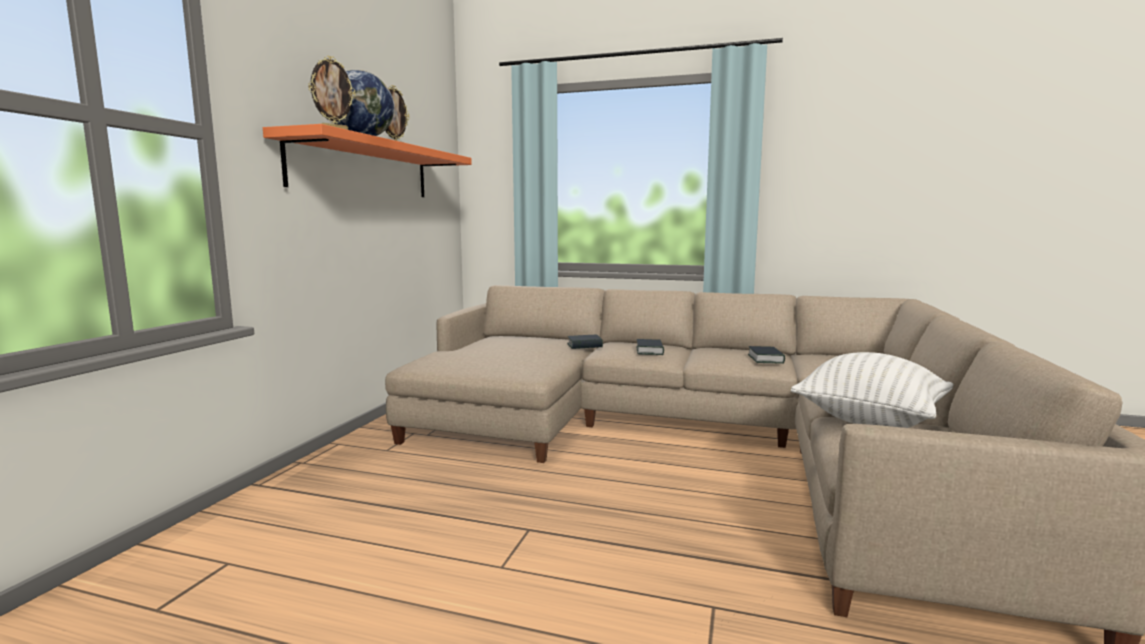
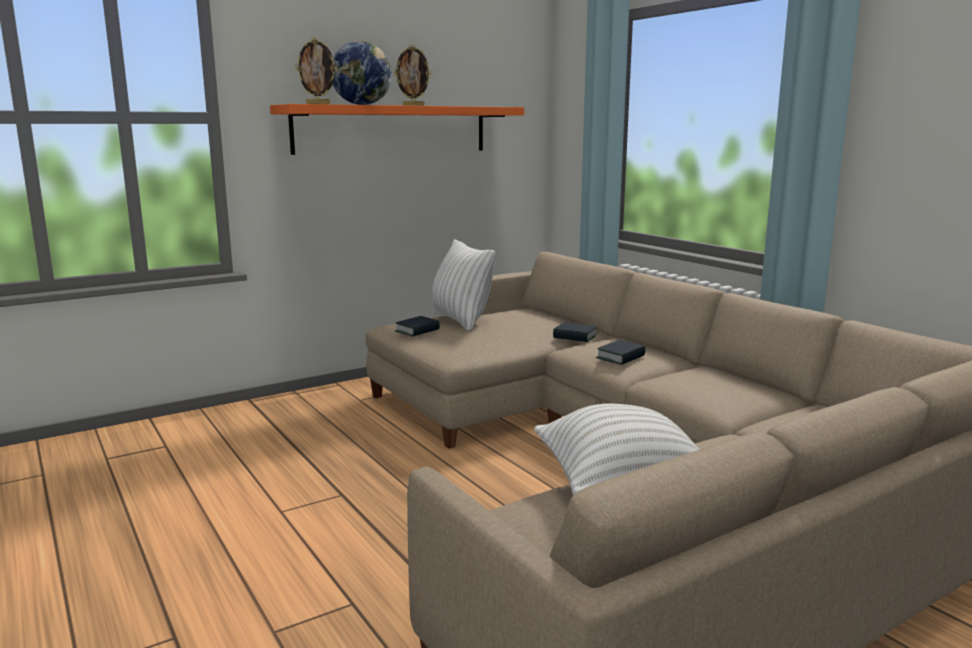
camera: 40 degrees right, 5 degrees up
(470, 350) = (461, 320): none -> white pillow
(765, 359) = (728, 398): book -> book (417, 330)

